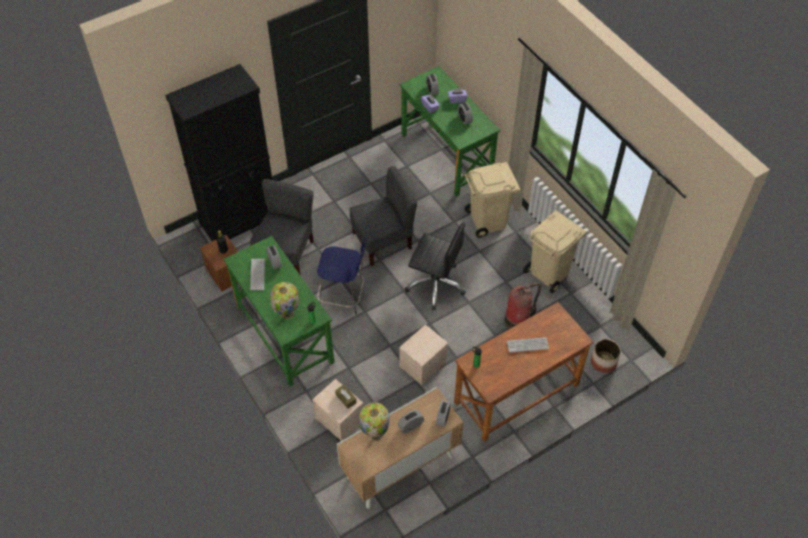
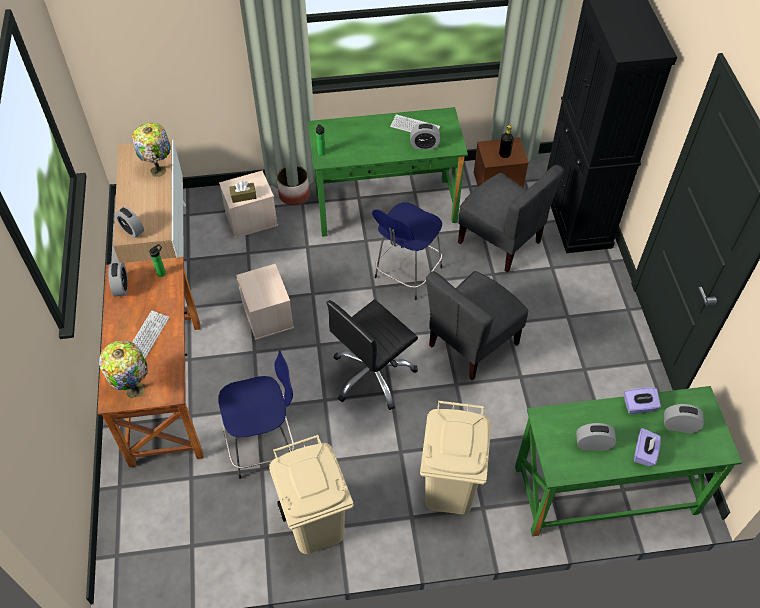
camera: 115 degrees right, 0 degrees up
(287, 314) = (344, 135): table lamp -> table lamp (134, 388)
(382, 242) = (472, 344): grey chair -> grey chair turned 45 degrees clockwise
(410, 426) = (144, 200): alarm clock -> alarm clock (121, 287)
(518, 320) = (263, 445): fire extinguisher -> blue stool
(603, 362) = (138, 517): planter -> planter (294, 195)

